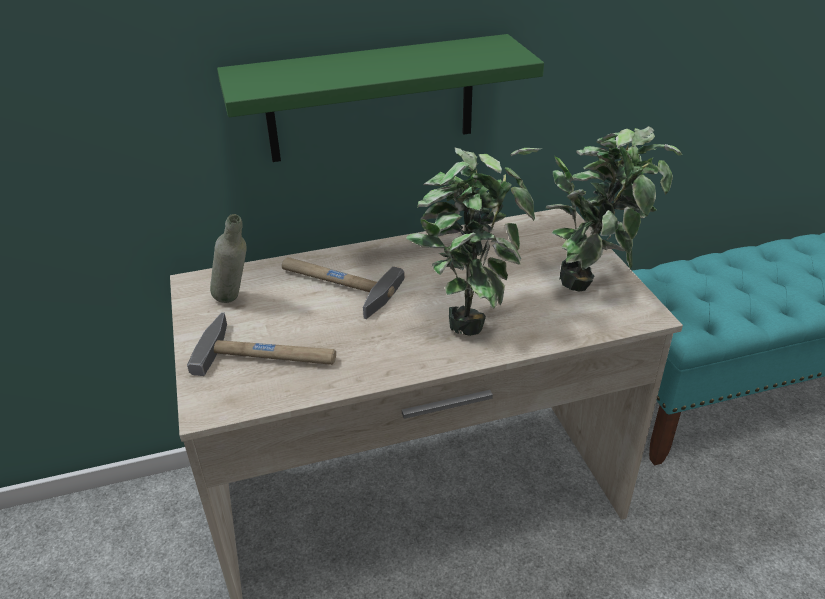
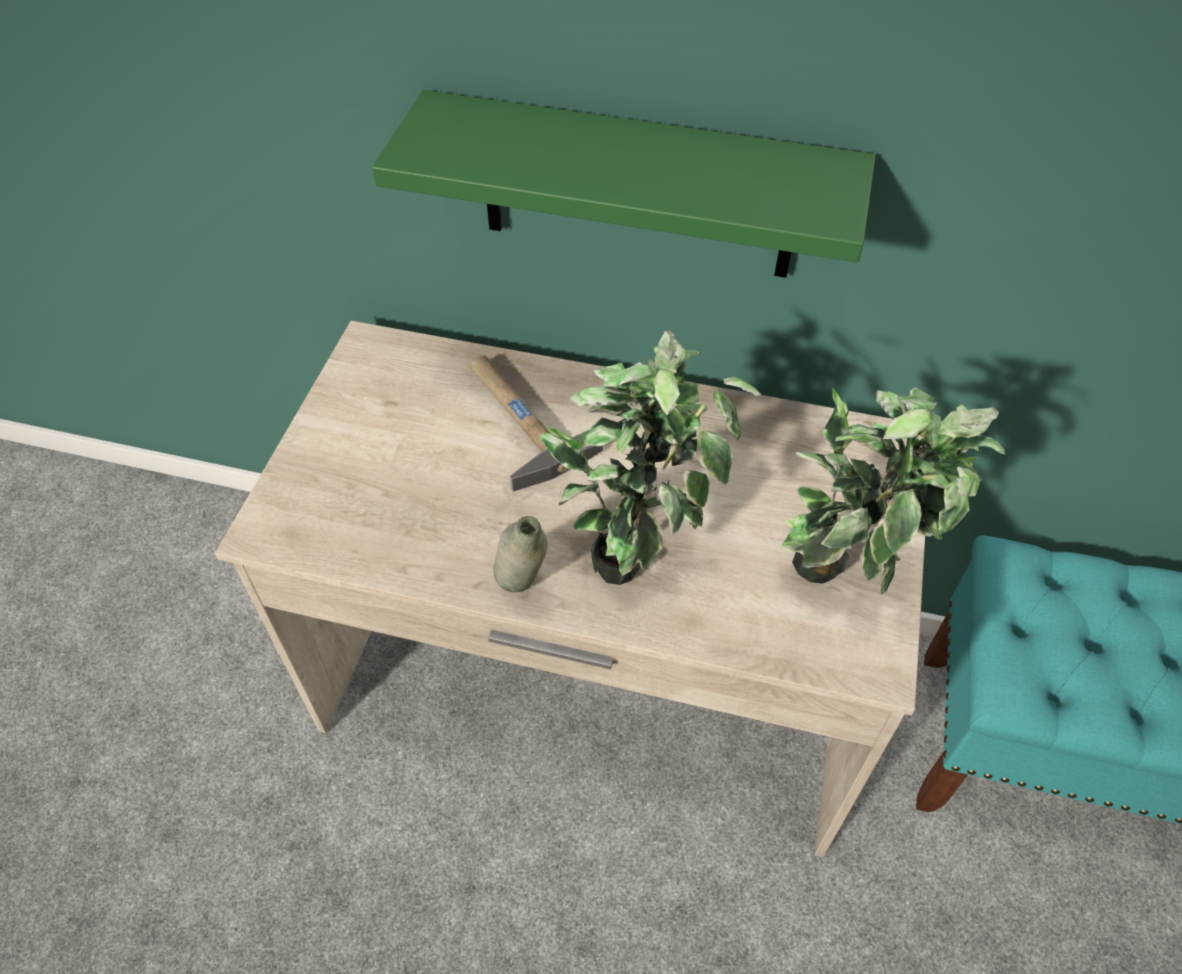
camera: 30 degrees right, 15 degrees up
(236, 302) = (390, 394): grey bottle -> grey bottle (523, 594)
(268, 354) = (371, 489): hammer -> none

